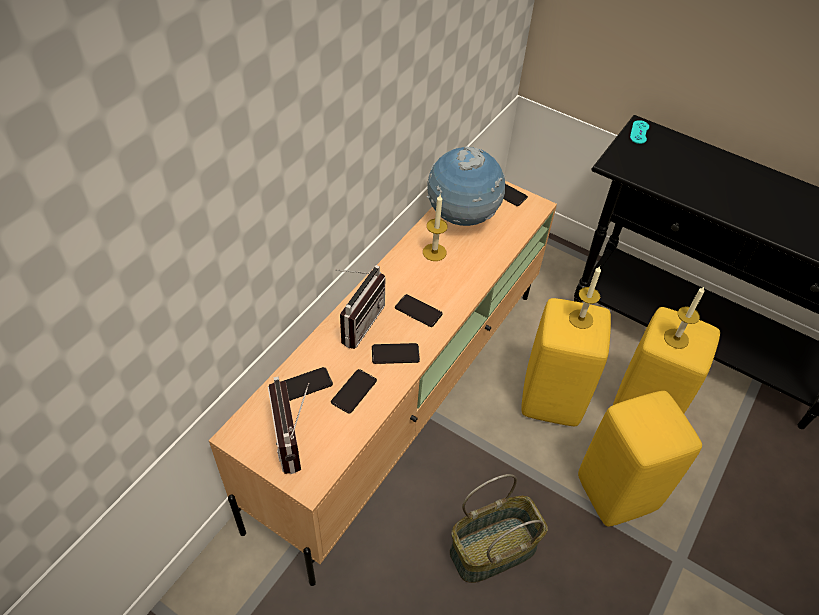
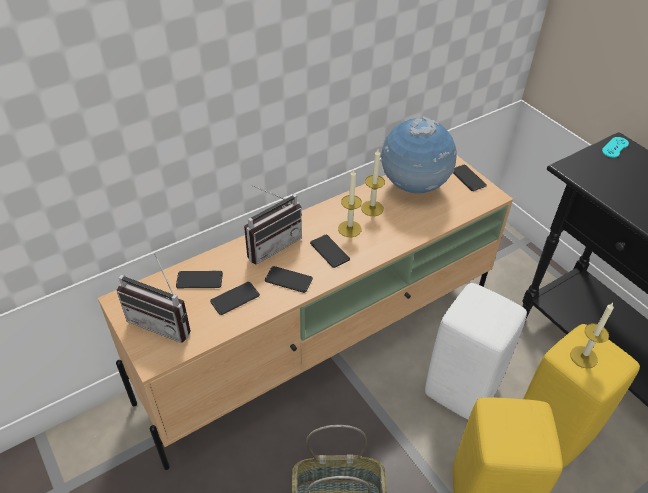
camera: 25 degrees right, 5 degrees down
(296, 440) = (164, 321): radio -> radio turned 75 degrees counterclockwise
(552, 401) = (461, 391): yellow stool -> white stool
(581, 319) = (490, 308): candle -> candle (349, 229)

